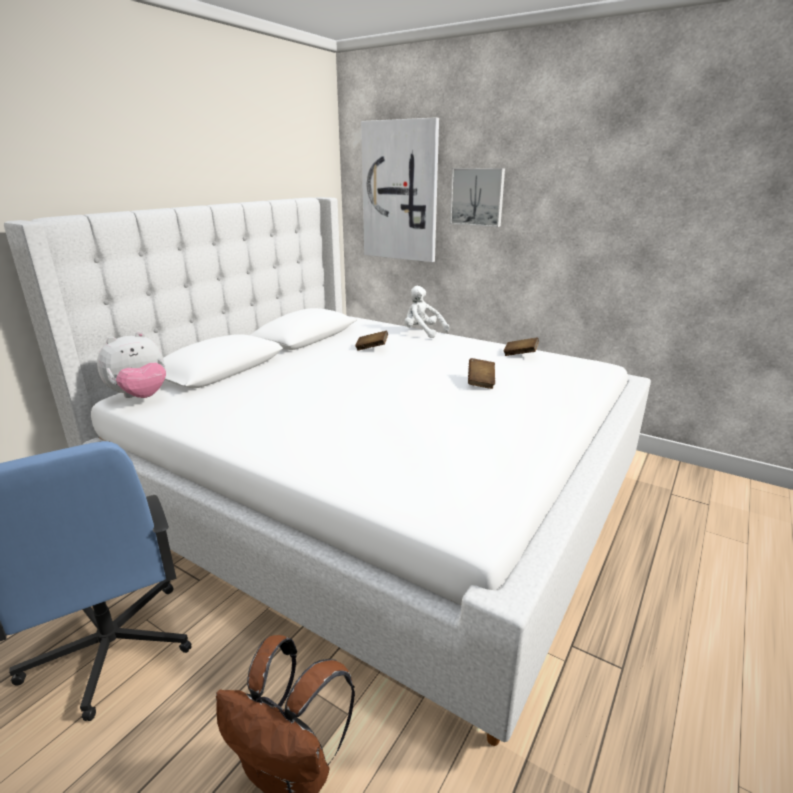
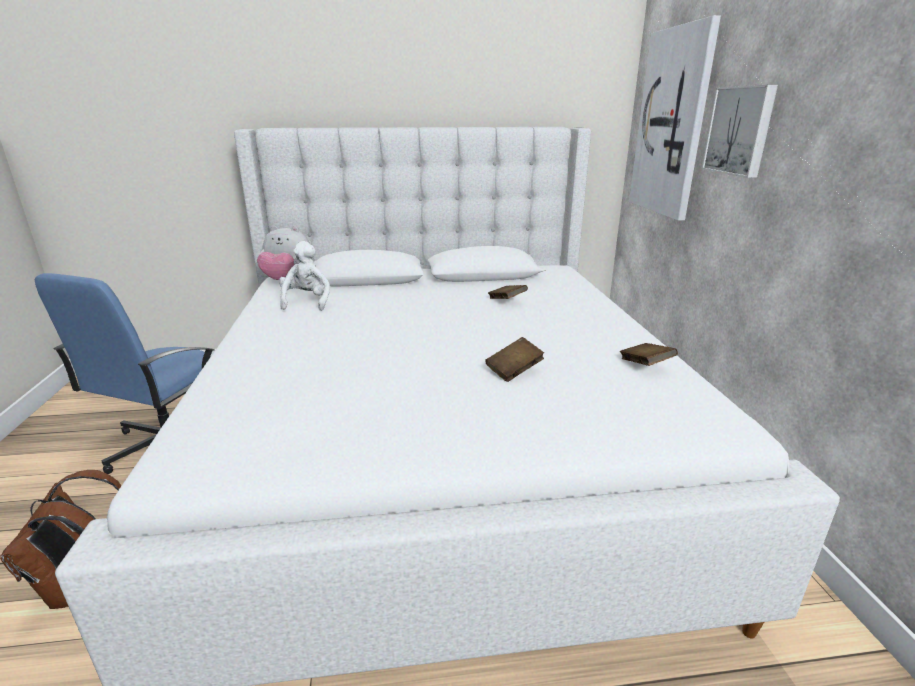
camera: 50 degrees right, 0 degrees up
(422, 332) = (597, 303): white plush toy -> white plush toy (306, 302)

